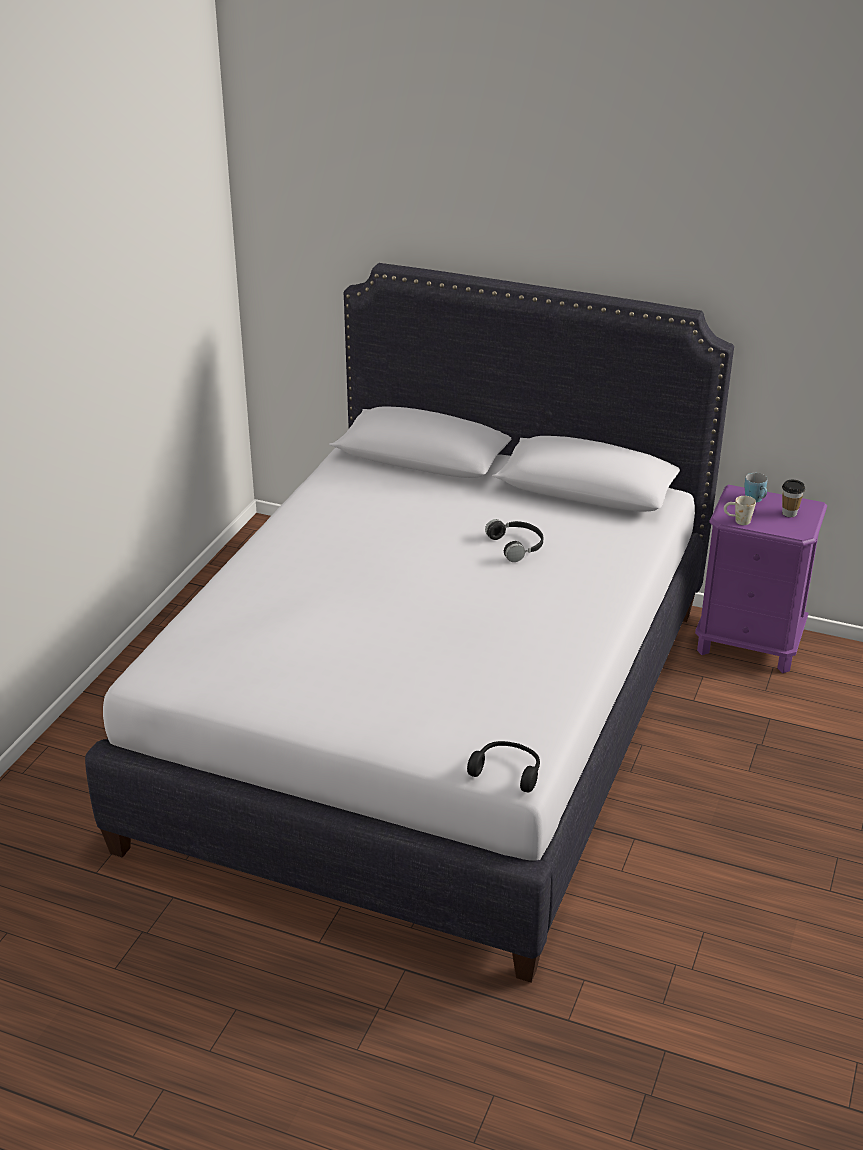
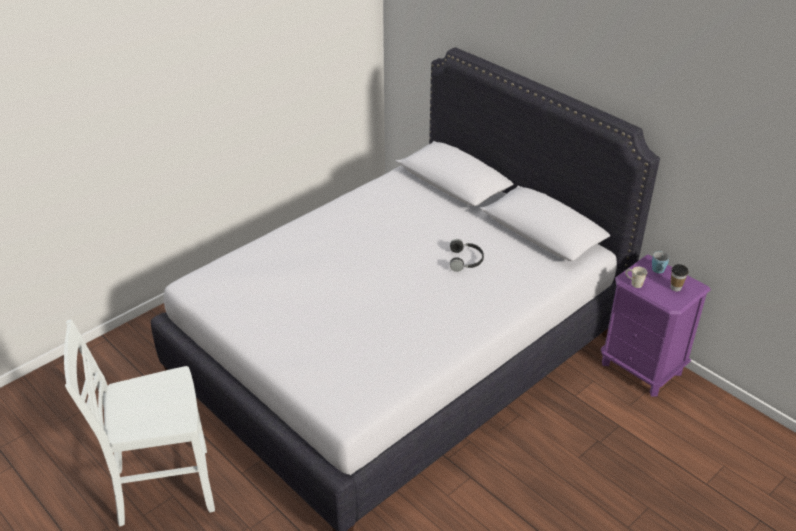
camera: 25 degrees right, 5 degrees up
(211, 1005) = (162, 488): none -> white chair
(507, 771) = (343, 412): black headphones -> none

